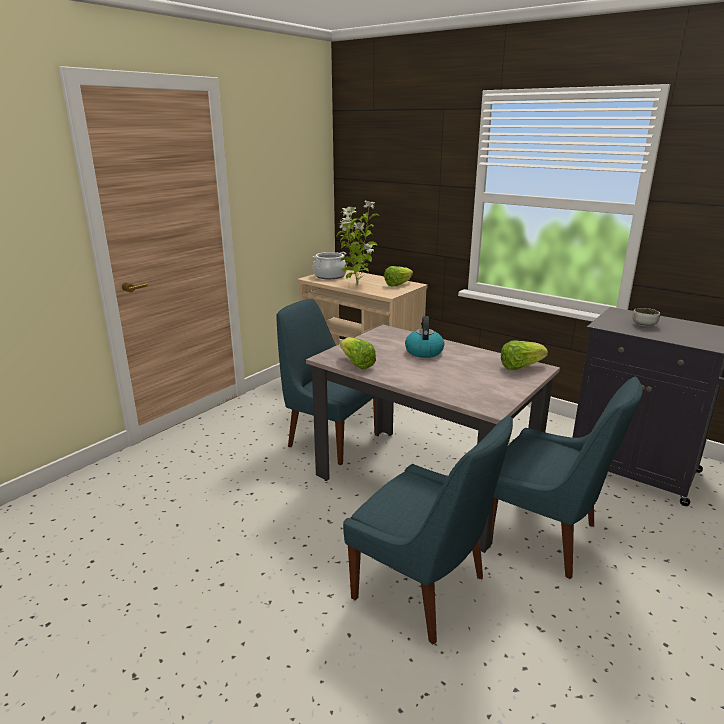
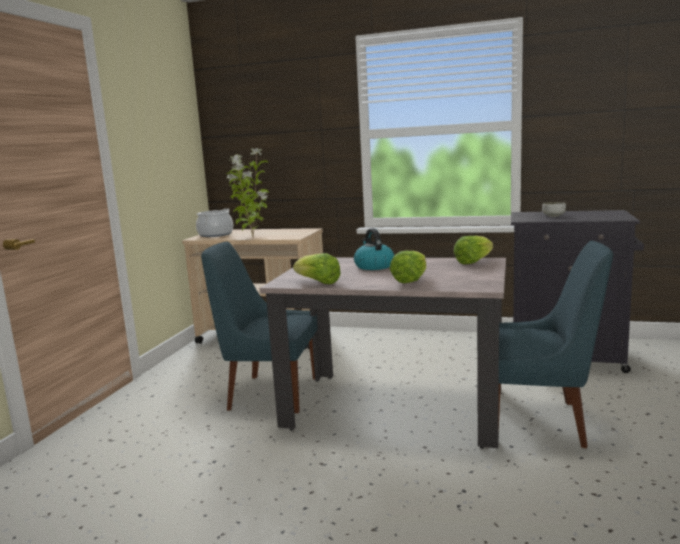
camera: 20 degrees left, 10 degrees down
(398, 285) = (294, 231): lettuce -> lettuce (410, 280)
(424, 590) = (466, 495): blue chair -> none

